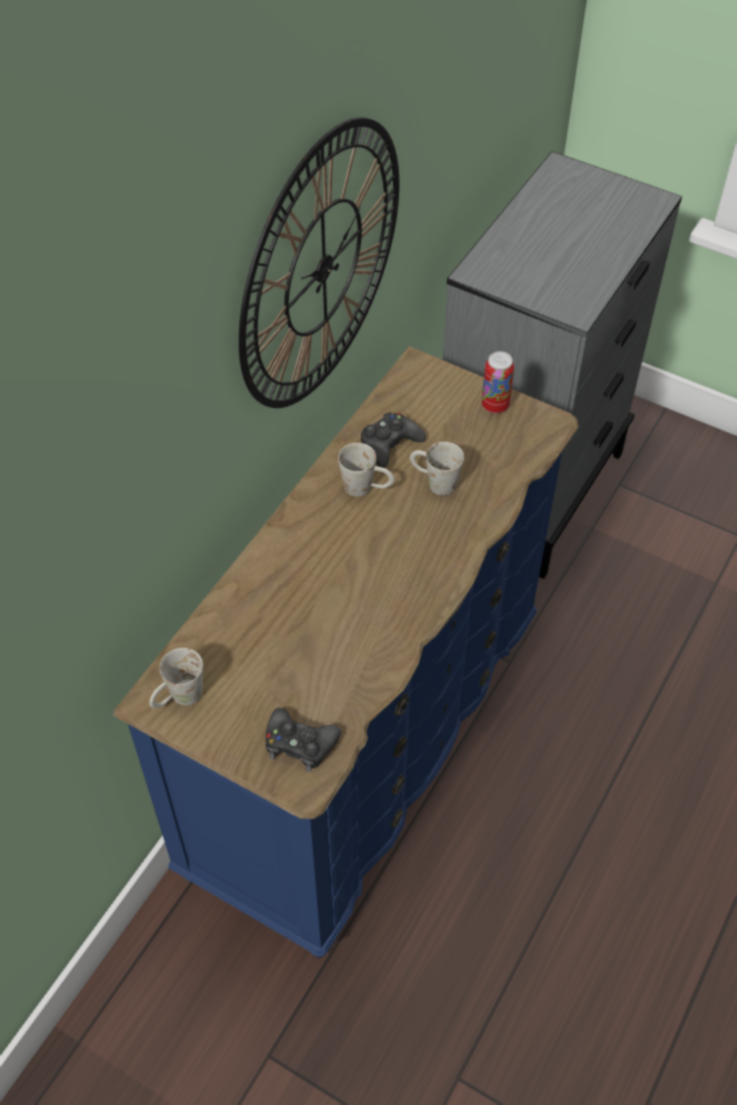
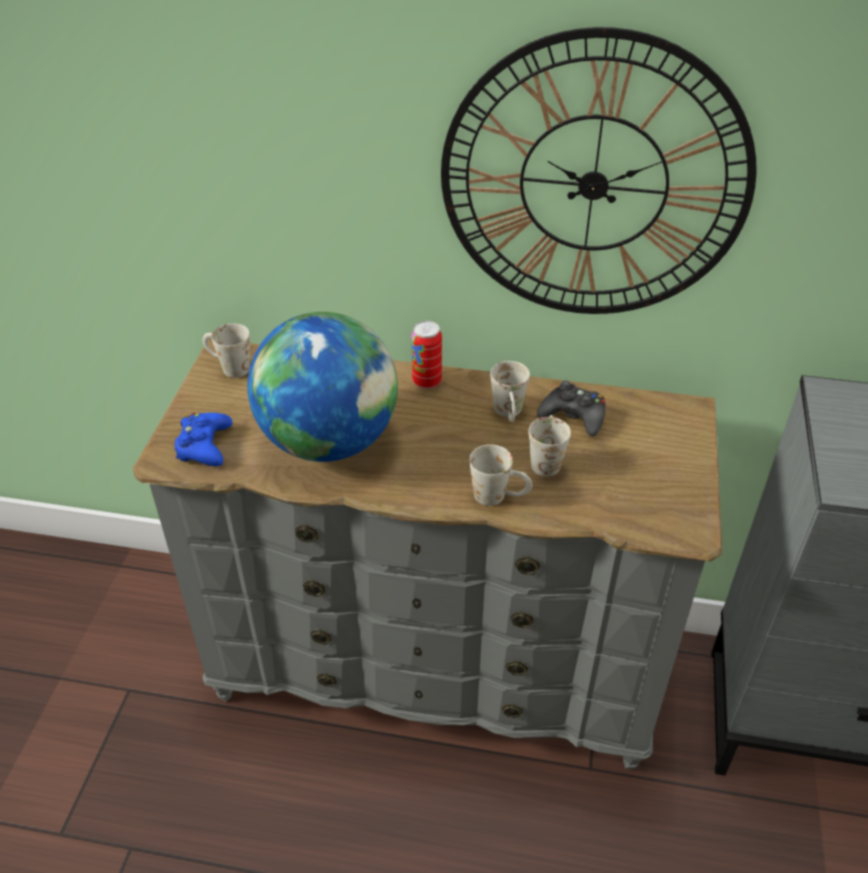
camera: 70 degrees right, 10 degrees down
(299, 744) = (204, 446): black game controller -> blue game controller
(340, 635) = (329, 441): none -> globe
(367, 746) = (436, 670): blue dresser -> grey dresser
(466, 528) = (499, 496): none -> white mug
(495, 405) = (682, 480): can -> can (427, 382)

